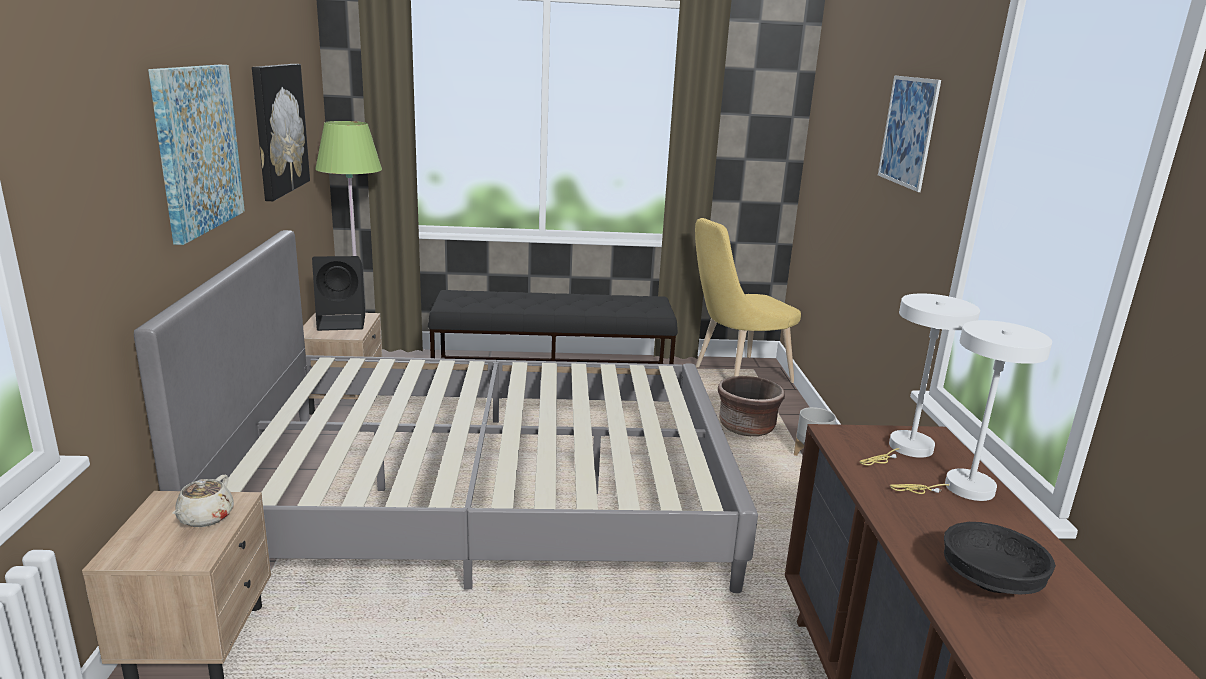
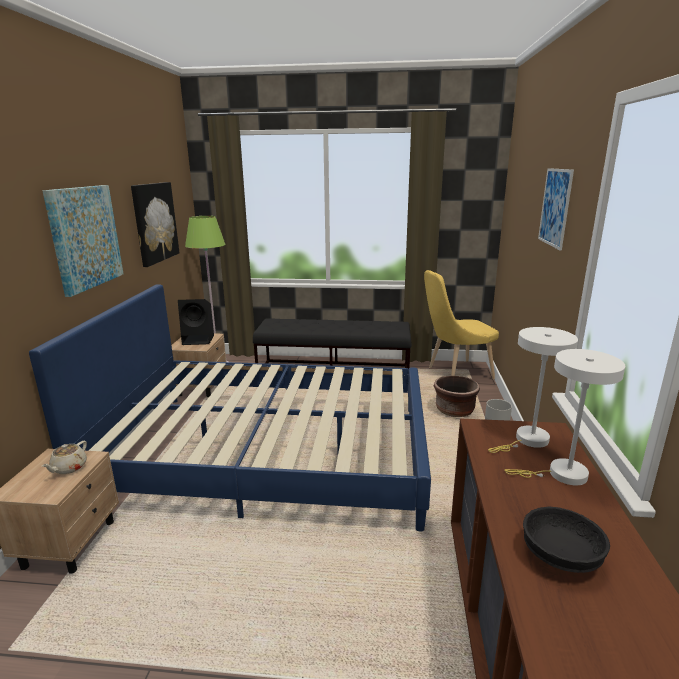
camera: 10 degrees right, 0 degrees up
(484, 492) = (270, 451): grey bed -> blue bed

